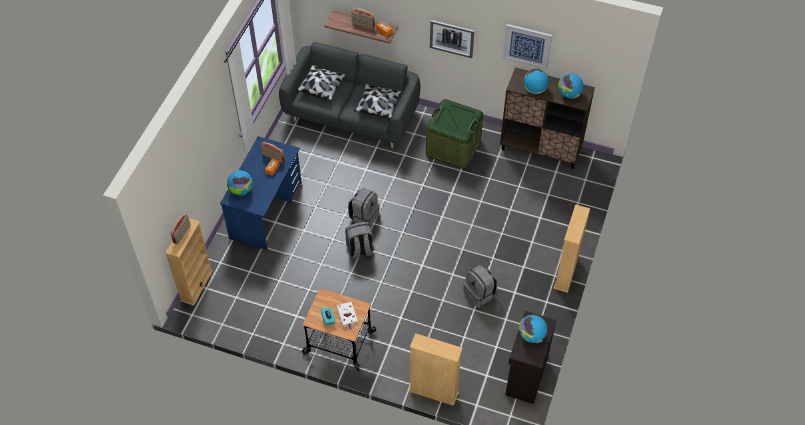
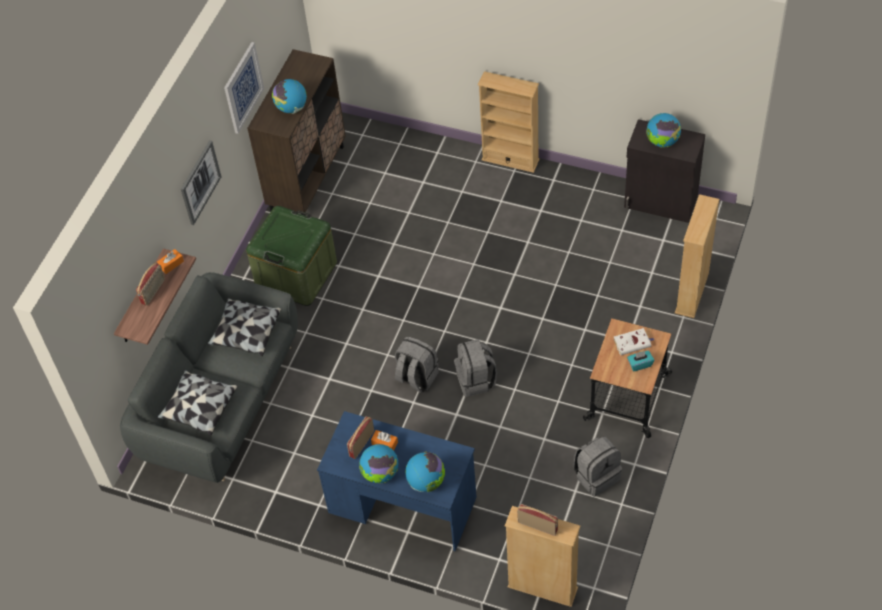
camera: 85 degrees left, 0 degrees up
(480, 294) = (544, 246): grey backpack -> grey backpack (596, 476)
(569, 94) = (303, 74): globe -> globe (380, 473)

